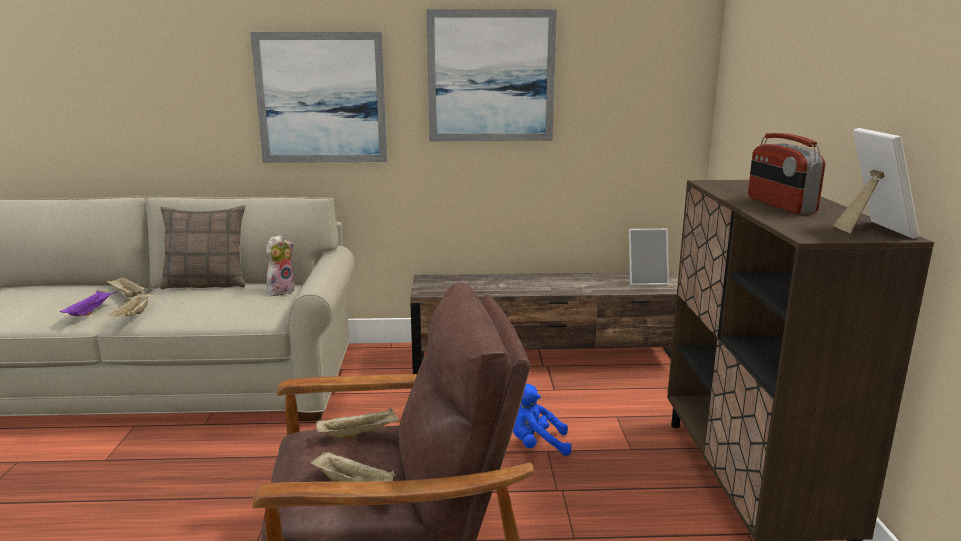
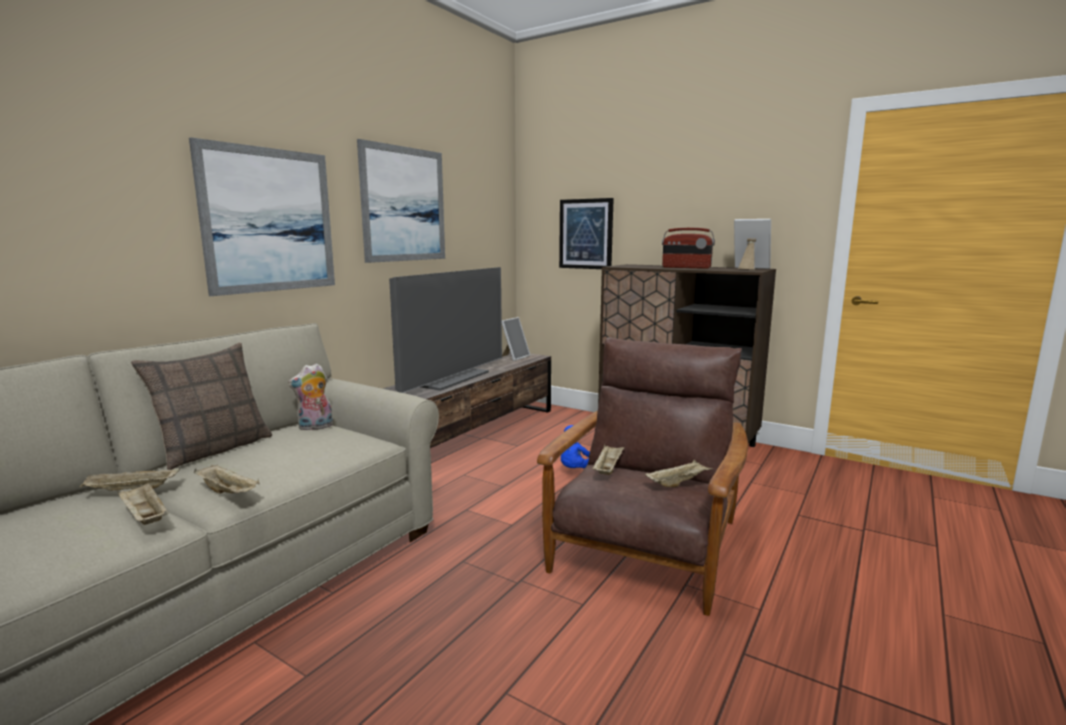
camera: 55 degrees left, 5 degrees down
(90, 312) = (144, 517): purple tray -> beige tray
(281, 291) = (315, 428): plush toy -> plush toy turned 105 degrees counterclockwise
(512, 284) = (450, 378): none -> television
(760, 121) = (586, 234): none -> picture

